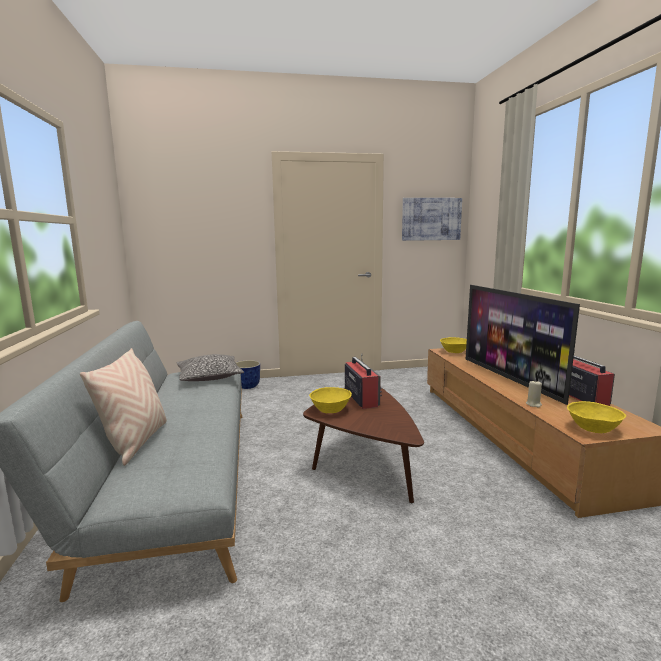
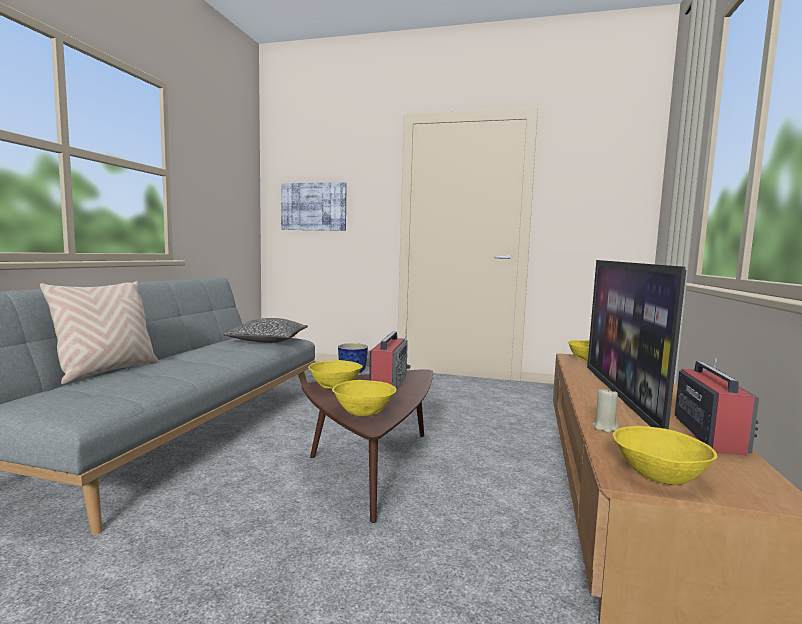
camera: 25 degrees right, 5 degrees down
(386, 426) = (364, 411): none -> yellow bowl
(431, 219) = (602, 188): picture -> picture (313, 206)

